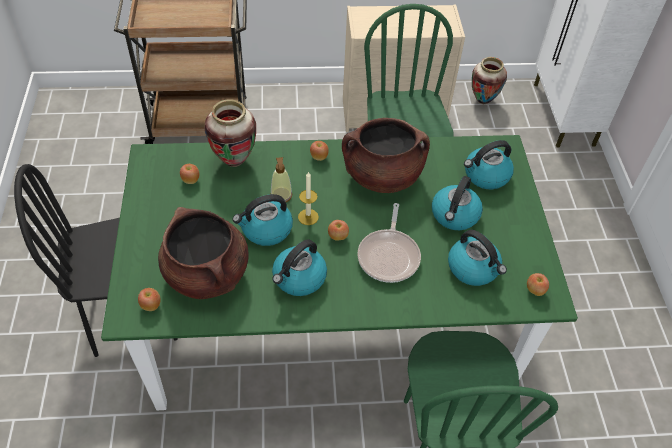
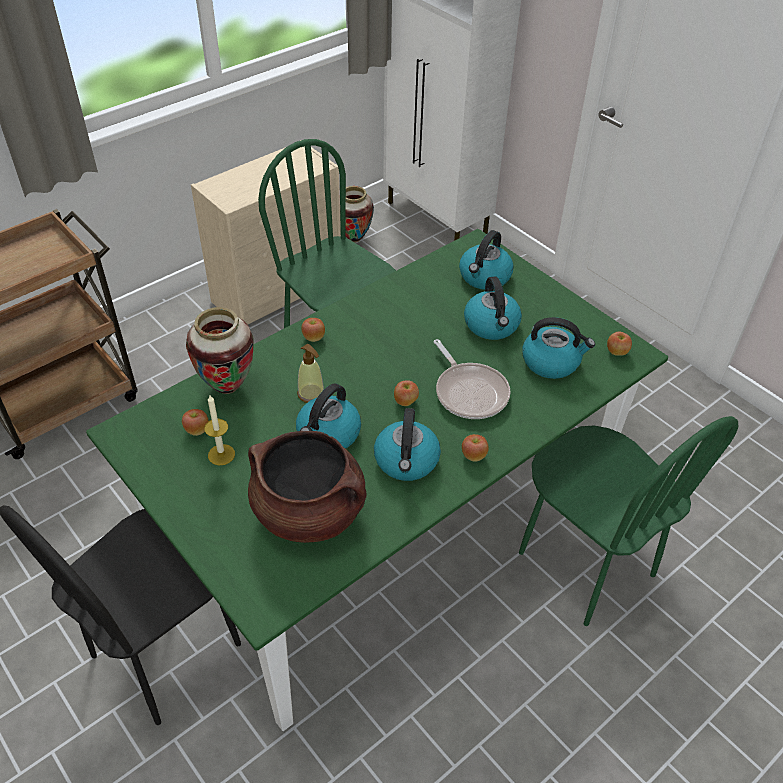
camera: 35 degrees left, 5 degrees down
(151, 305) = (280, 579): apple -> apple (473, 456)
(308, 217) = (358, 399): candle -> candle (221, 454)
(382, 176) = (393, 325): brown cooking pot -> none

